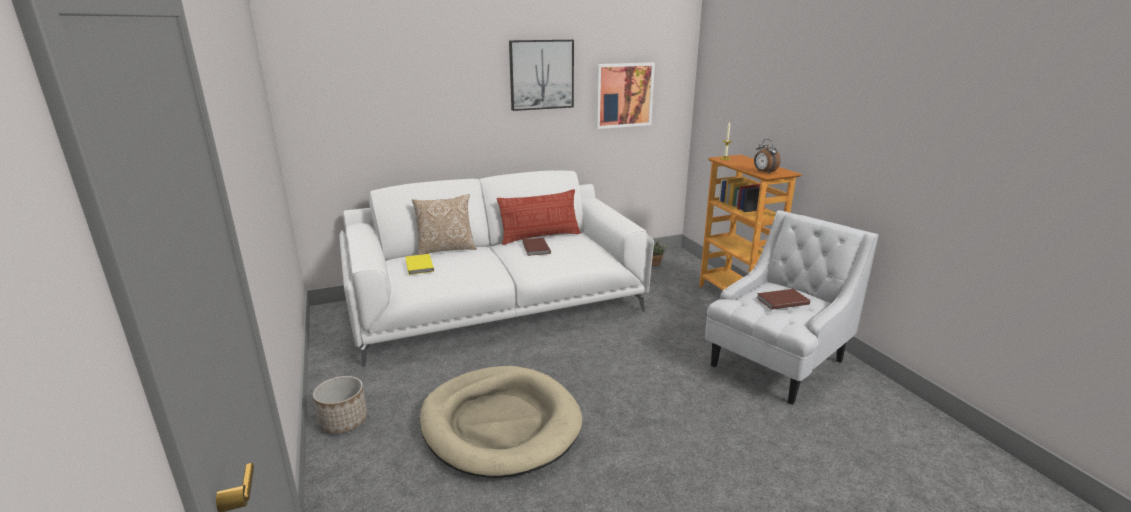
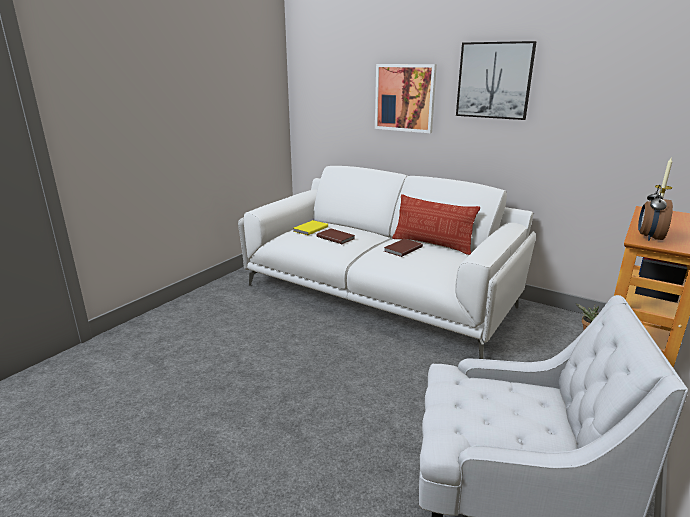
camera: 55 degrees right, 0 degrees up
(343, 421) = (189, 305): planter -> none
(446, 249) = (351, 227): pillow -> none
(500, 424) = (229, 358): beige dog bed -> none
(623, 95) = (600, 113): picture -> picture (405, 98)
(781, 300) = (502, 407): brown book -> brown book (336, 237)

